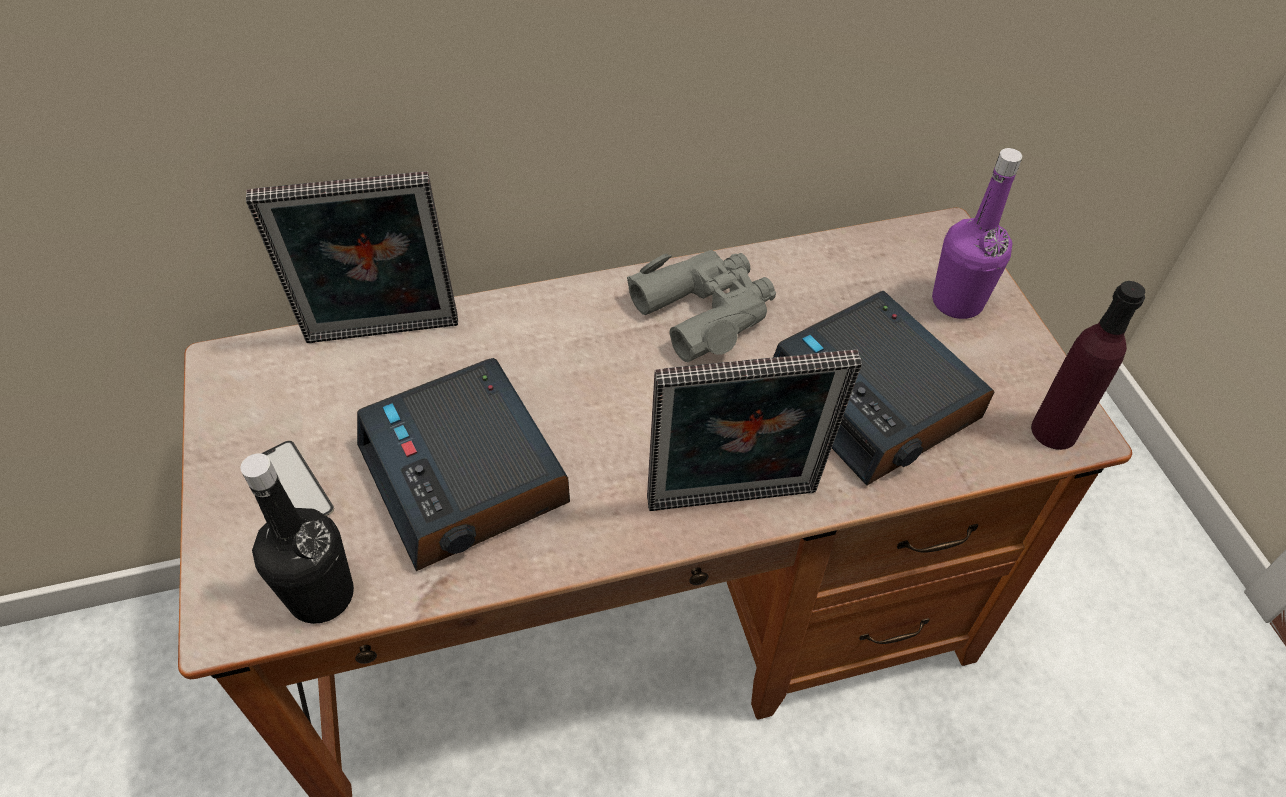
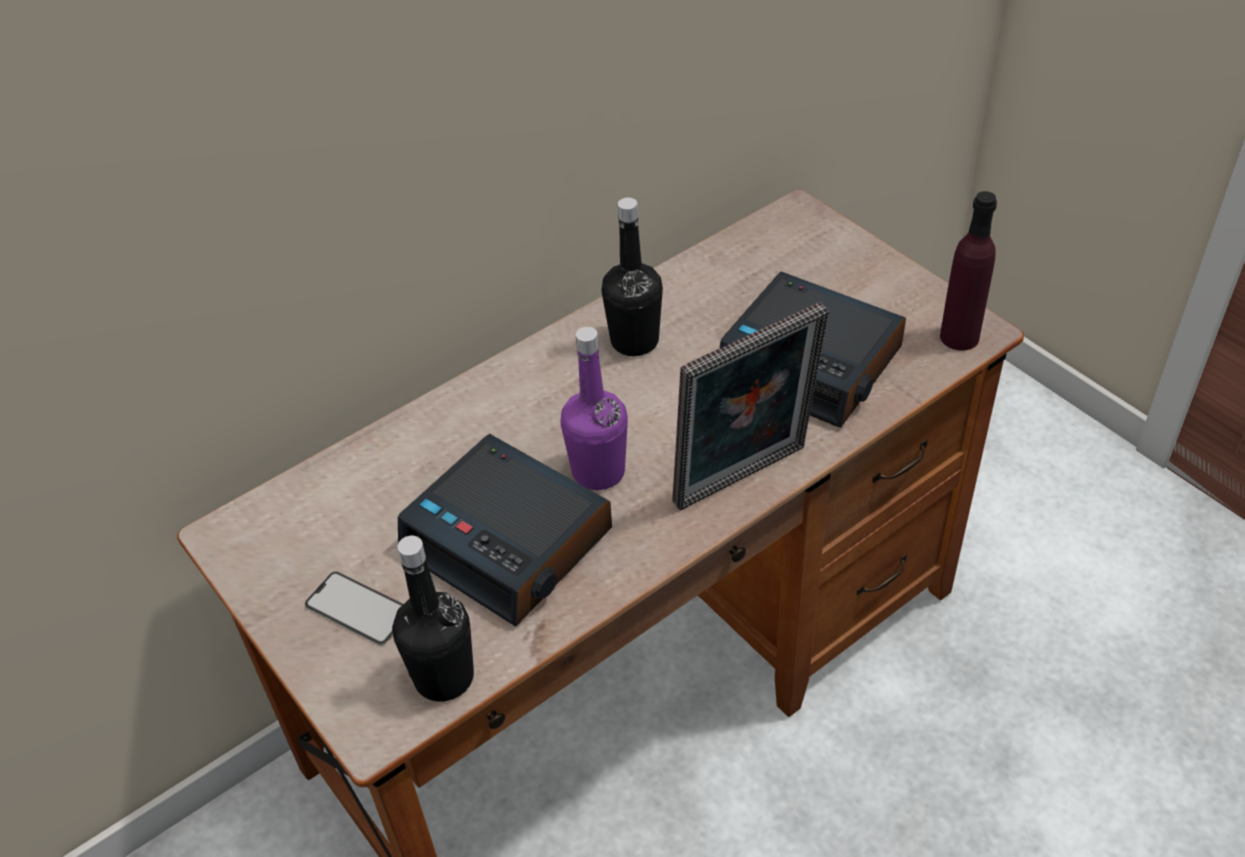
camera: 20 degrees left, 5 degrees down
(383, 337) = (361, 460): picture frame -> none
(705, 311) = (634, 341): grey binoculars -> black bottle
(957, 301) = (835, 264): purple bottle -> purple bottle (598, 472)

